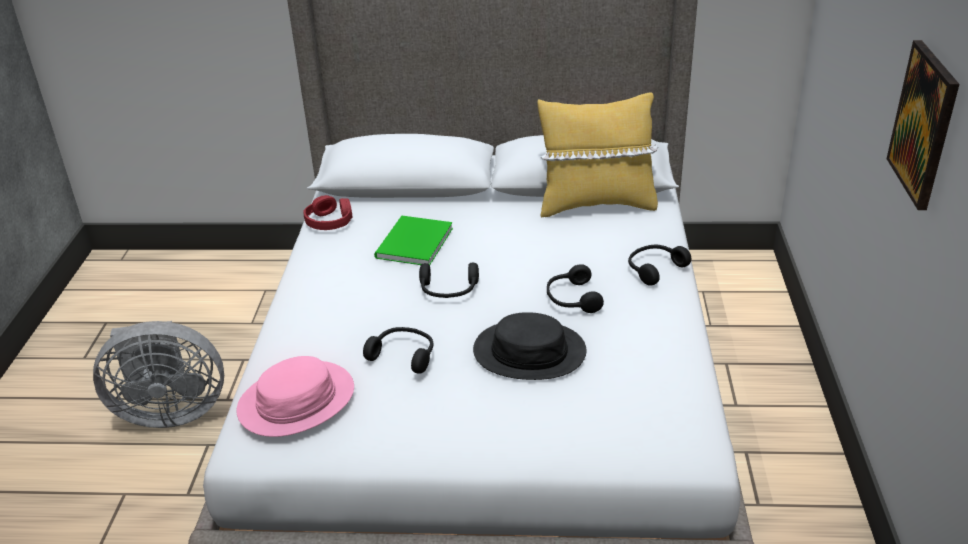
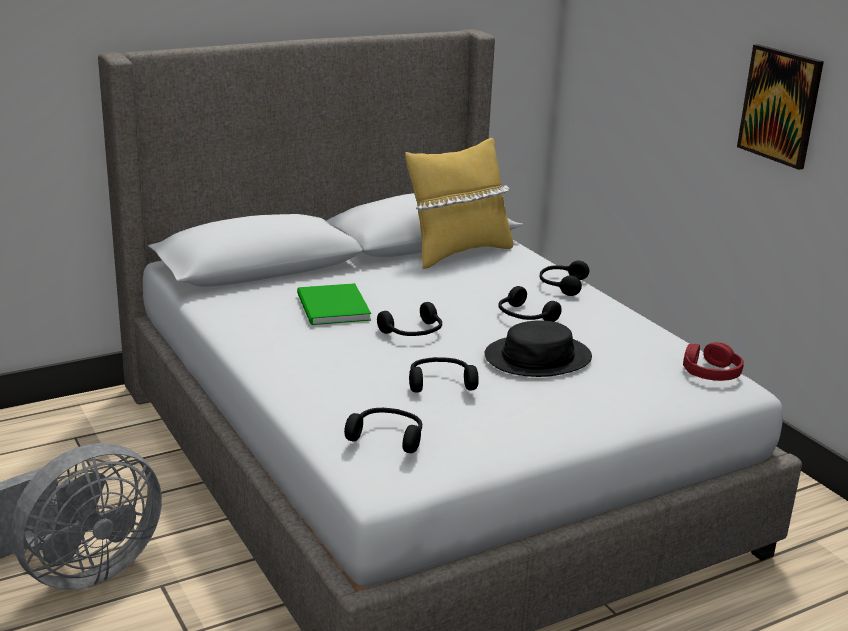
camera: 35 degrees left, 10 degrees down
(297, 400) = (387, 437): pink hat -> black headphones
(330, 221) = (221, 308): red headphones -> red headphones (710, 372)

